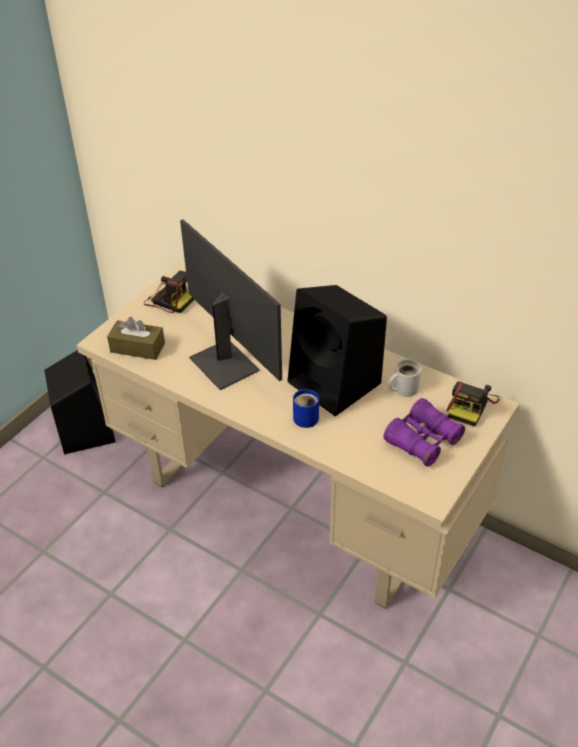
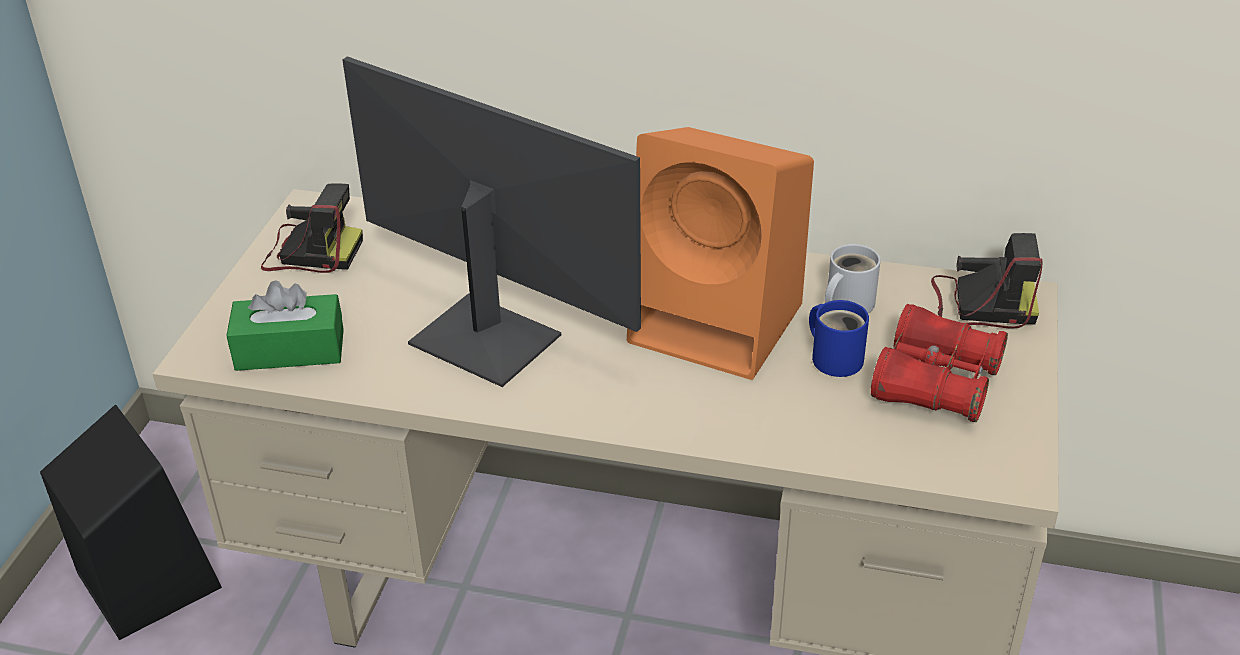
camera: 20 degrees left, 5 degrees down
(137, 348) = (290, 350): brown tissue box -> green tissue box
(306, 416) = (697, 393): blue mug -> blue mug (835, 357)
(336, 383) = (721, 324): black speaker -> orange speaker
(423, 441) = (935, 382): purple binoculars -> red binoculars
(470, 406) = (980, 305): camera -> camera turned 90 degrees counterclockwise

